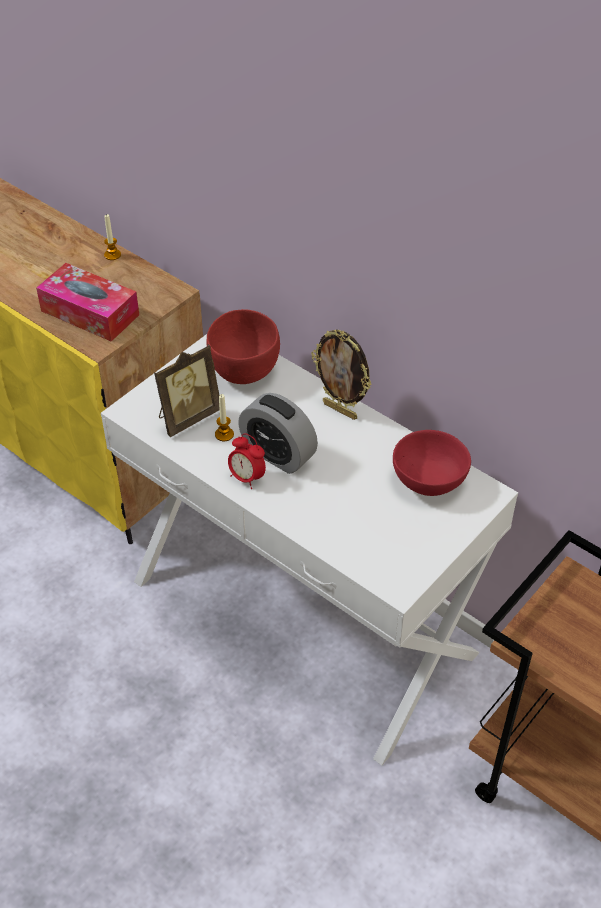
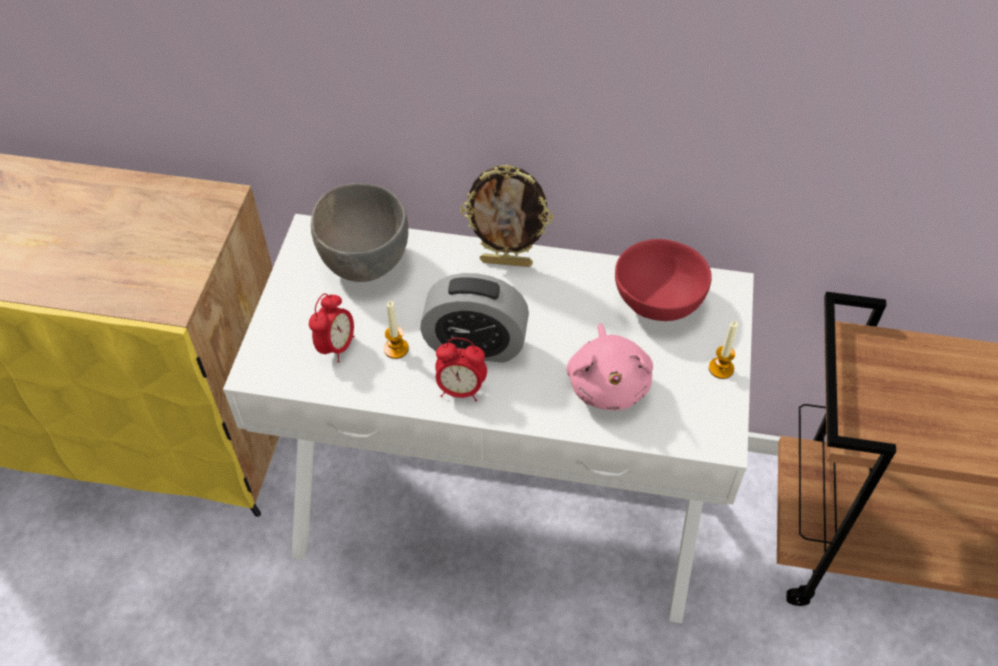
camera: 30 degrees left, 5 degrees up
(90, 313) = (130, 267): tissue box -> none
(112, 255) = (108, 182): candle -> candle (721, 368)
(187, 417) = (336, 346): picture frame -> alarm clock
(244, 371) = (364, 261): red bowl -> grey bowl
(349, 517) = (608, 383): none -> pink plush toy

